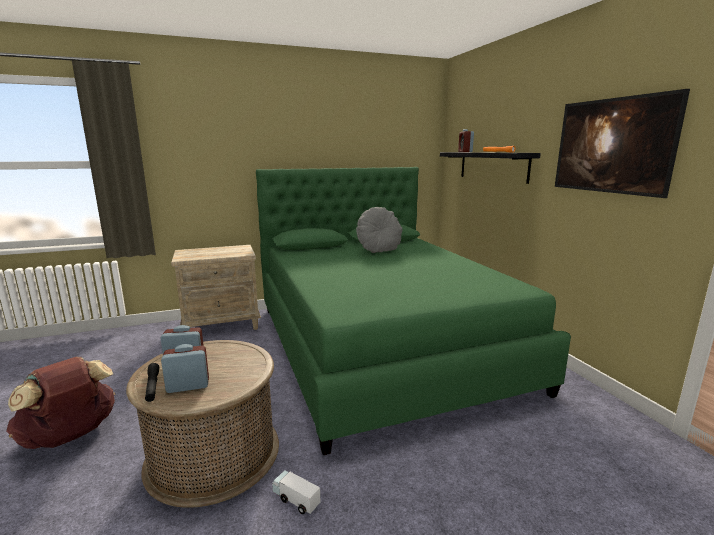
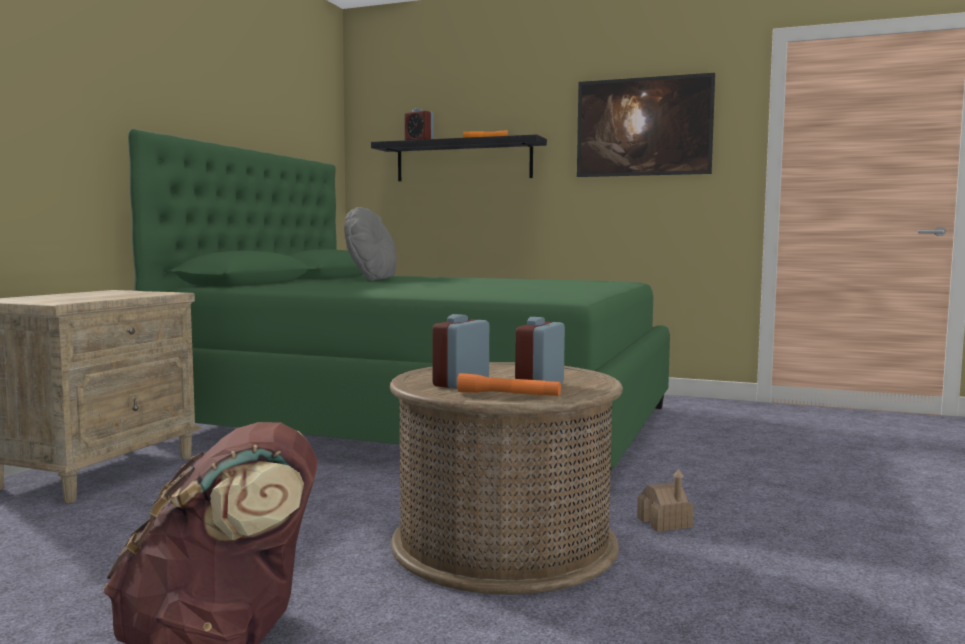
camera: 50 degrees left, 10 degrees down
(152, 386) = (508, 395): black flashlight -> orange flashlight
(296, 499) = (664, 523): toy truck -> toy house

